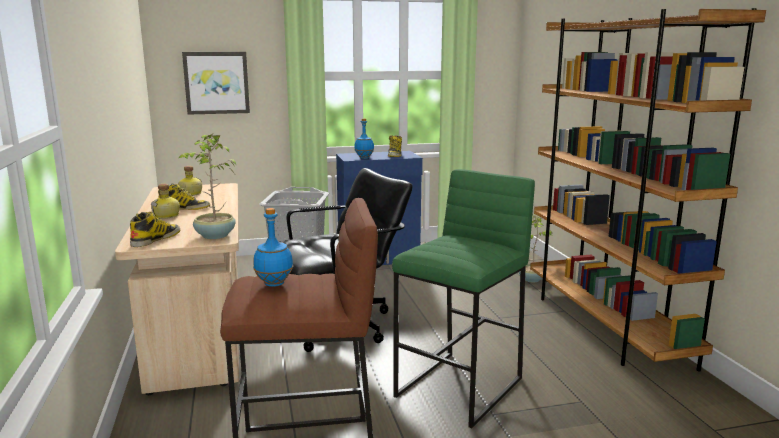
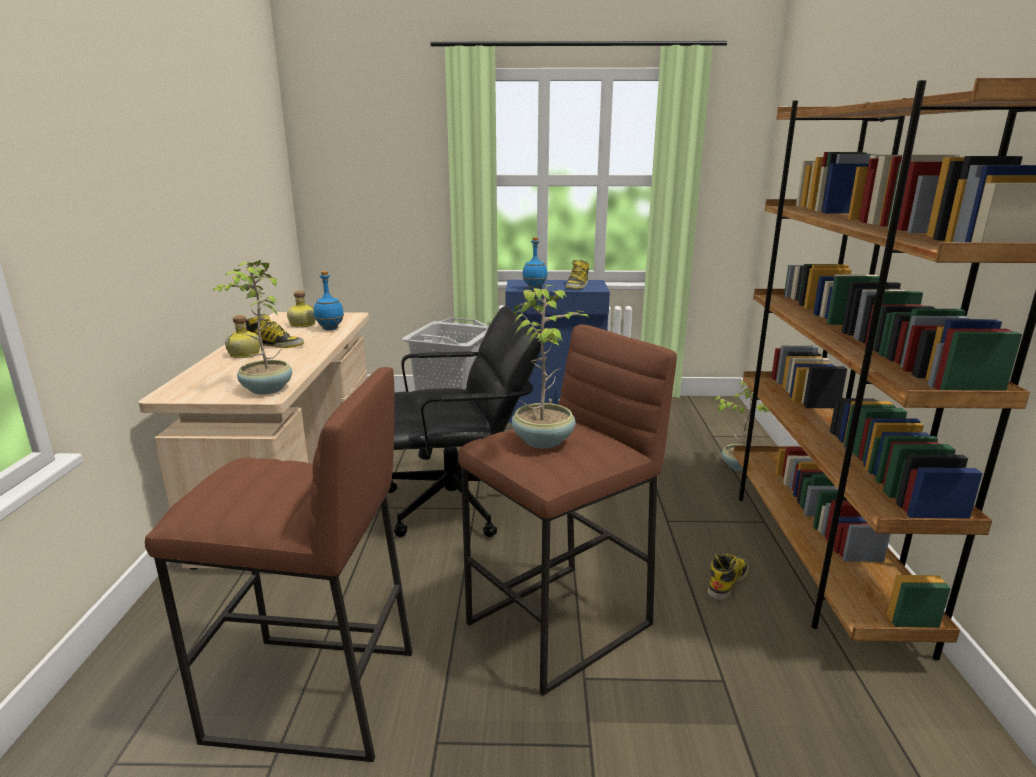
camera: 15 degrees right, 5 degrees up
(156, 239) = (198, 388): boot -> boot (727, 581)
(216, 83) = (369, 187): picture -> none
(274, 284) = (251, 479): blue bottle -> blue bottle (330, 329)
(455, 246) = (544, 440): none -> potted plant
(460, 388) = (560, 625): green stool -> brown stool

